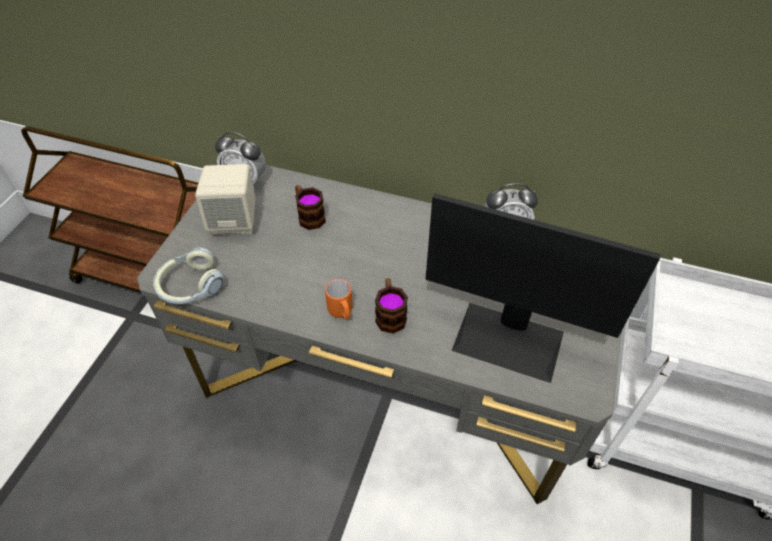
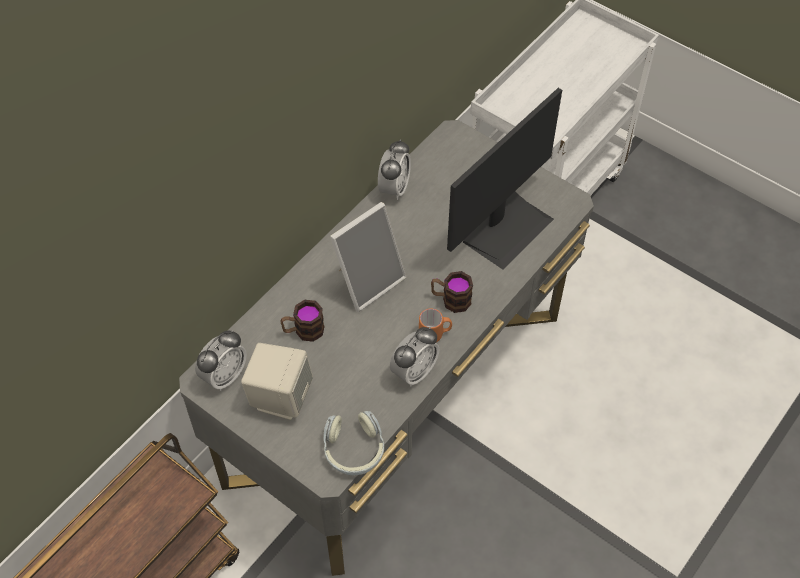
camera: 70 degrees left, 5 degrees up
(290, 308) = (414, 372): none -> alarm clock
(383, 243) = (368, 280): none -> picture frame

